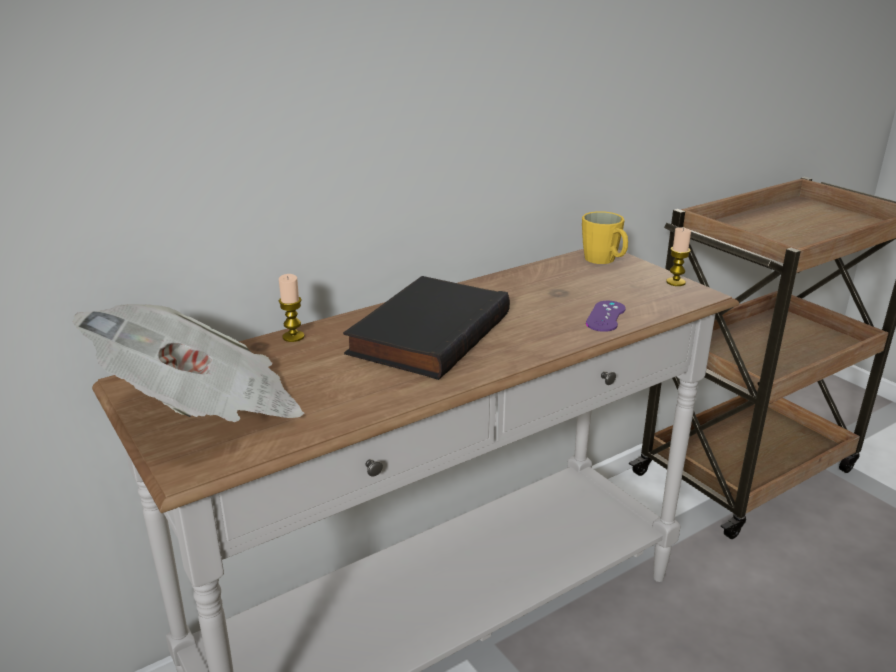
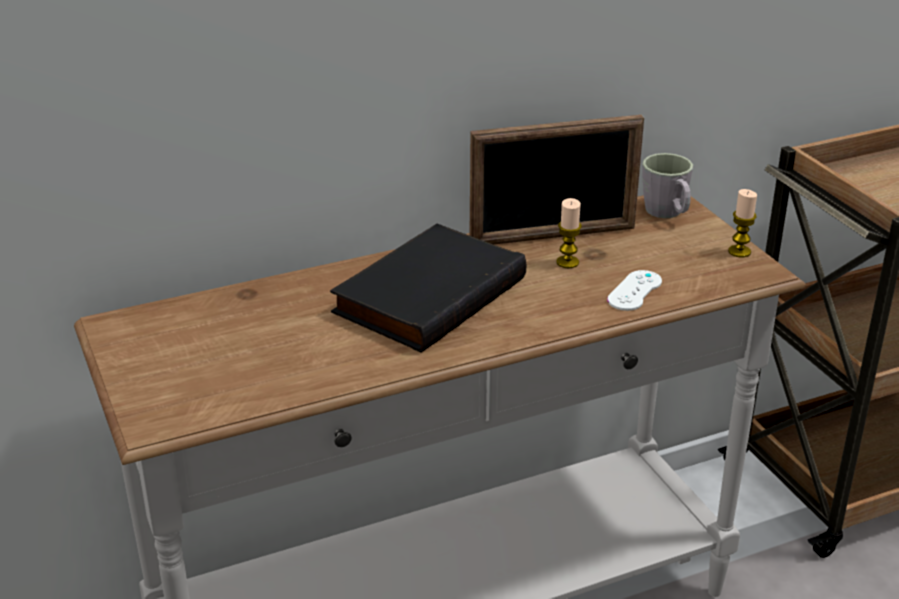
camera: 10 degrees right, 5 degrees up
(205, 409) = (178, 363): newspaper -> none
(293, 337) = (284, 285): candle -> candle (567, 262)
(518, 283) = (553, 236): none -> picture frame
(604, 261) = (667, 214): yellow mug -> grey mug
(605, 316) = (634, 291): purple game controller -> white game controller

